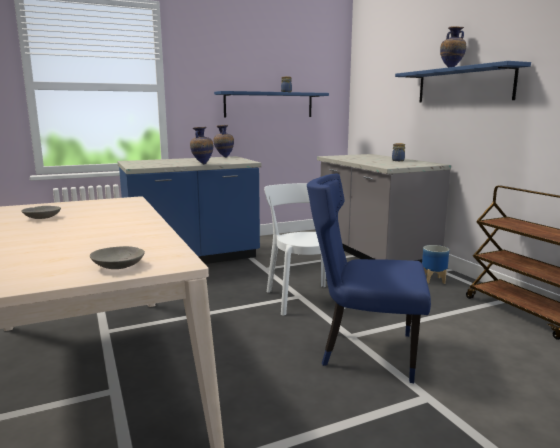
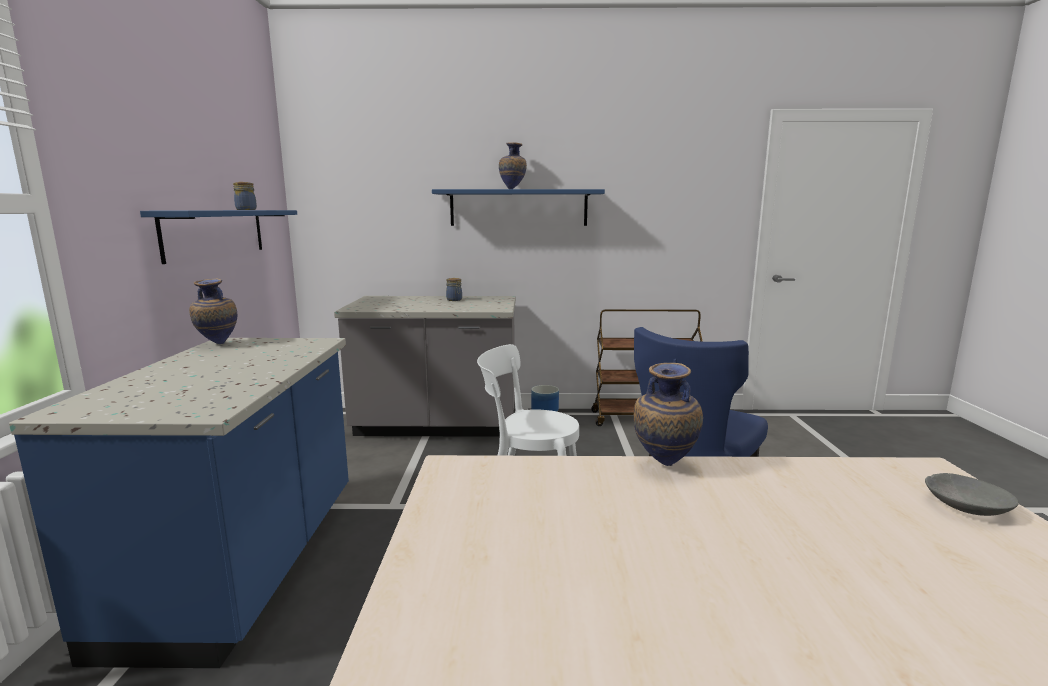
camera: 65 degrees left, 0 degrees up
(42, 217) = (591, 577): grey bowl -> none
(202, 164) = (286, 365): vase -> vase (663, 466)

